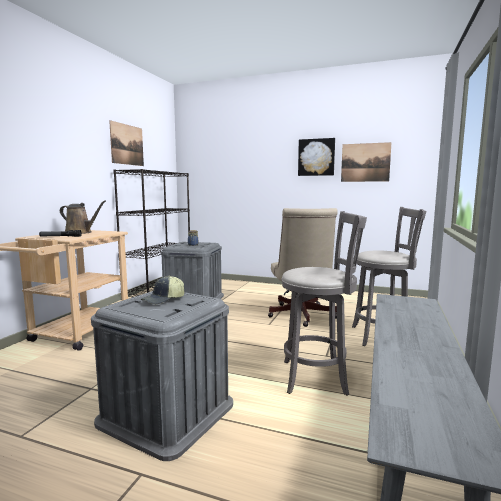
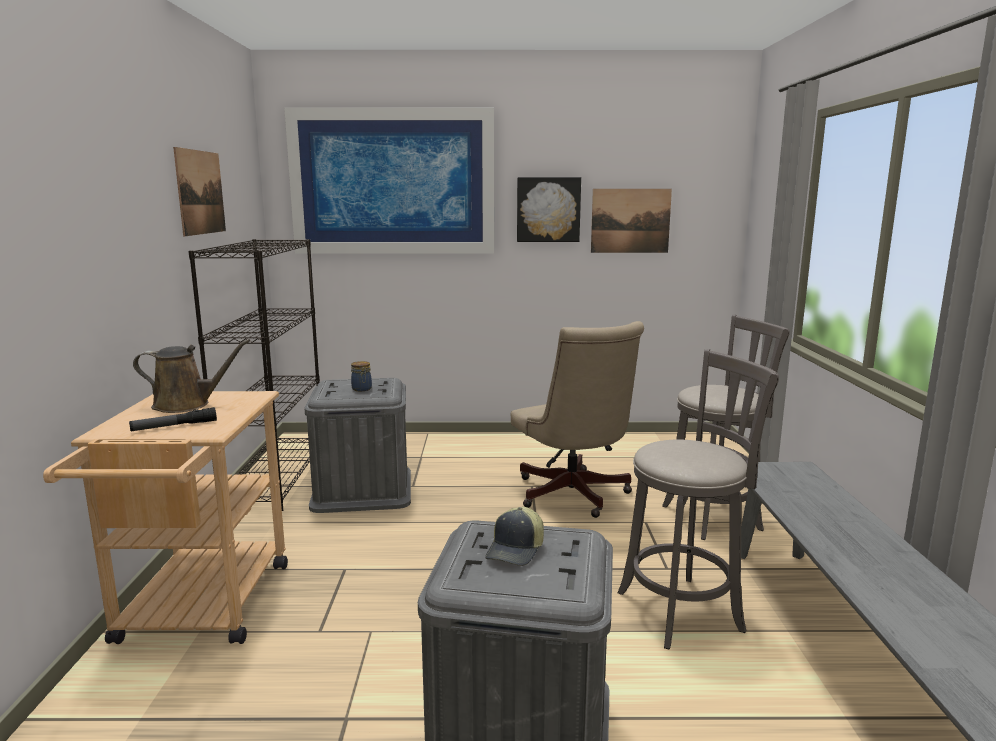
camera: 20 degrees left, 5 degrees up
(235, 145) = (393, 182): none -> picture

